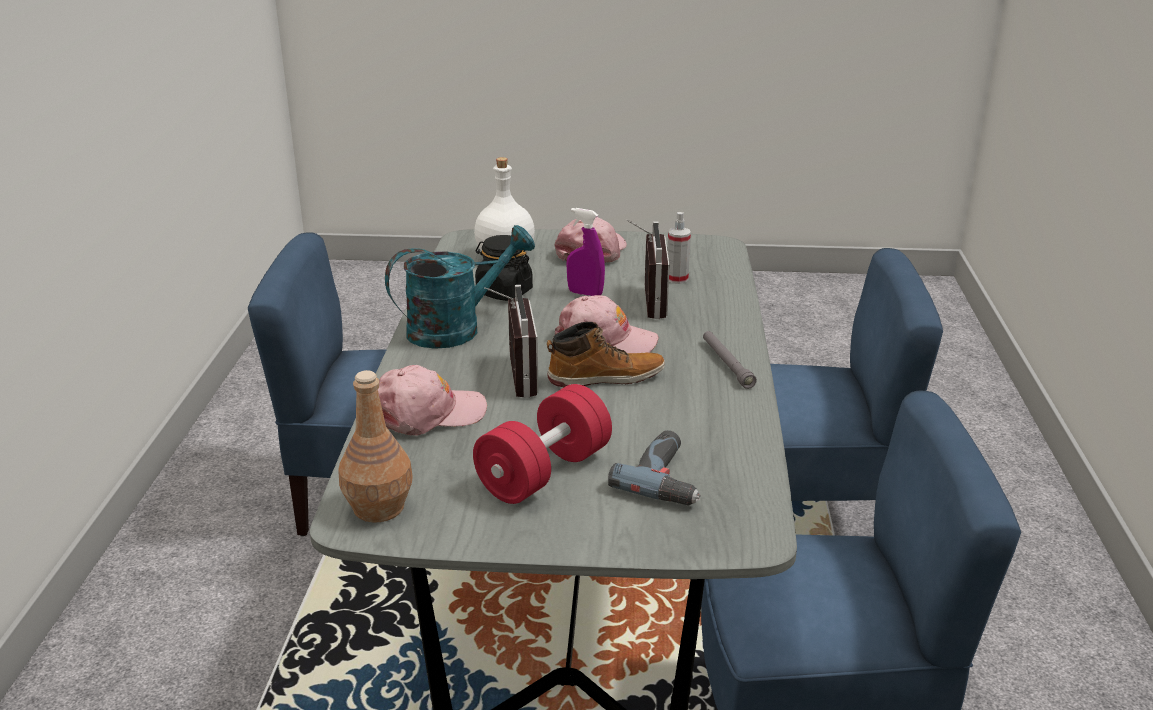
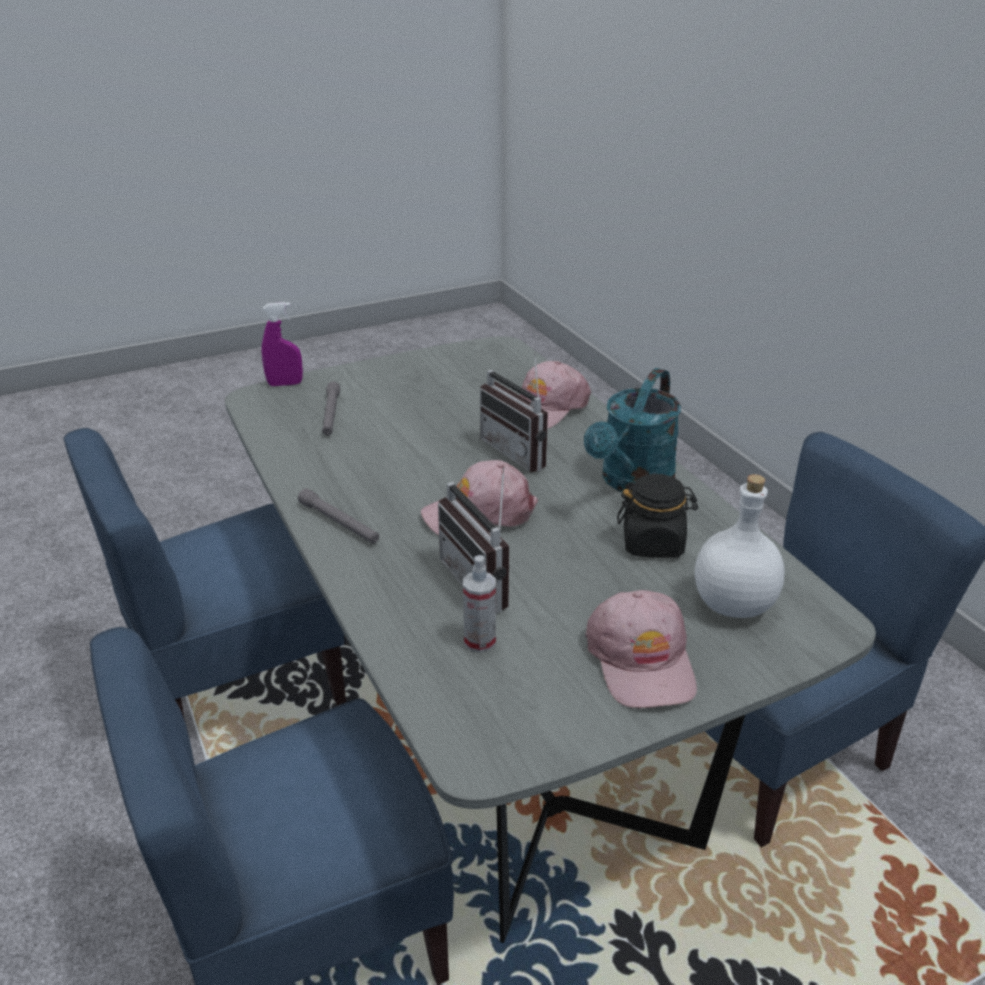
camera: 150 degrees right, 5 degrees up
(379, 508) = (496, 355): brown bottle -> none
(544, 472) = (419, 396): red dumbbell -> none
(585, 293) = (565, 572): purple spray bottle -> purple spray bottle (285, 384)
(605, 377) = (442, 475): boot -> none
(668, 478) = (331, 414): power drill -> grey flashlight

